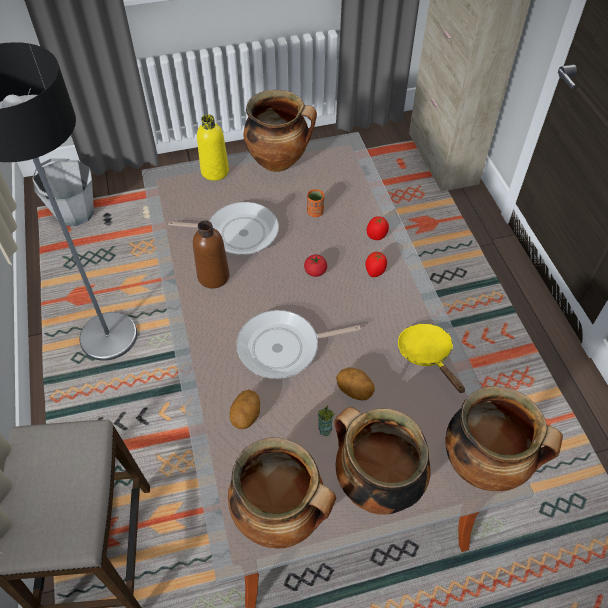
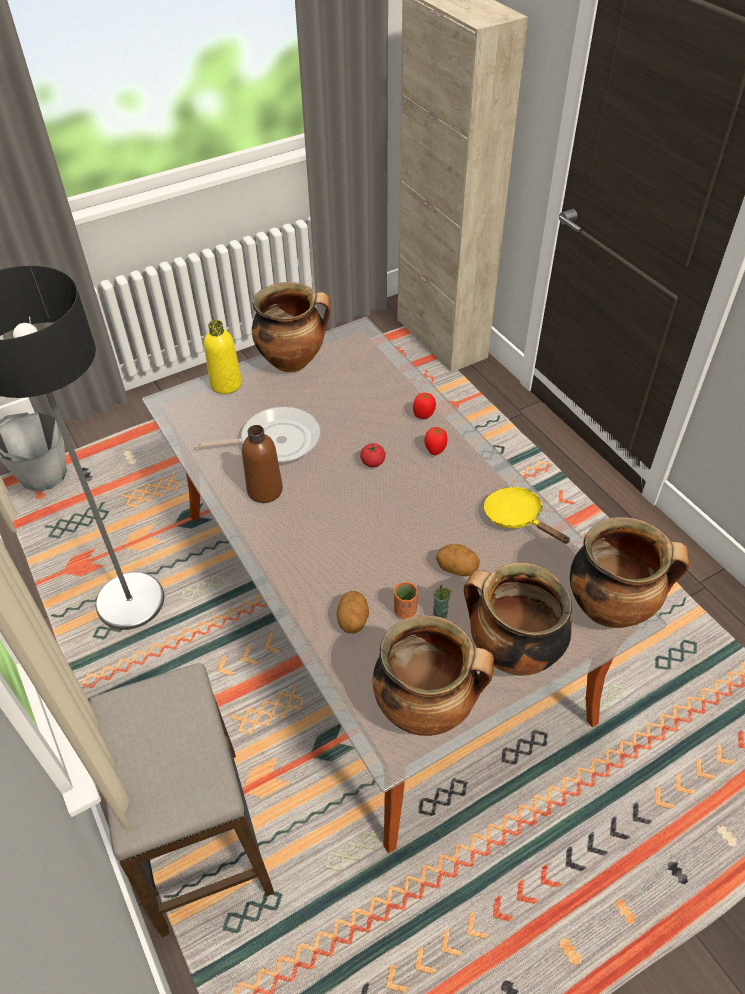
camera: 15 degrees left, 5 degrees down
(283, 348) = (367, 544): frying pan -> none
(315, 212) = (351, 404): orange cup -> orange cup (405, 610)

